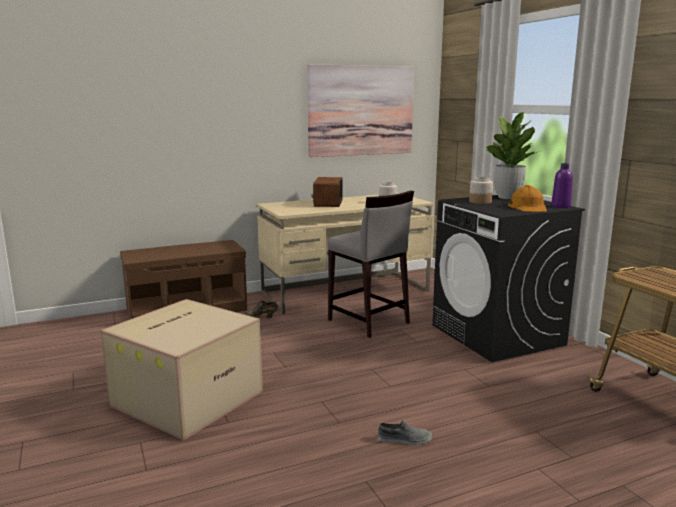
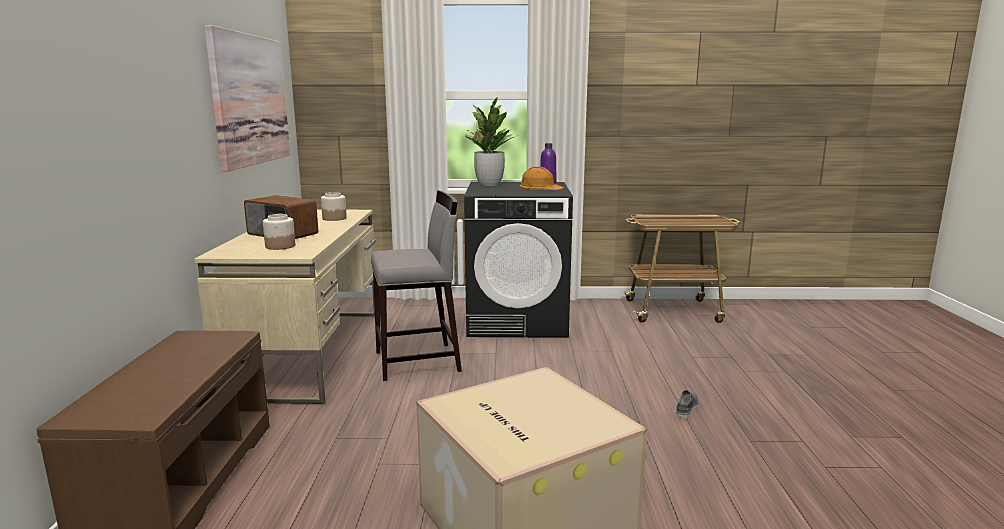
camera: 65 degrees left, 0 degrees up
(262, 317) = (312, 419): brown shoe -> none
(480, 202) = (498, 190): jar -> jar (280, 246)

